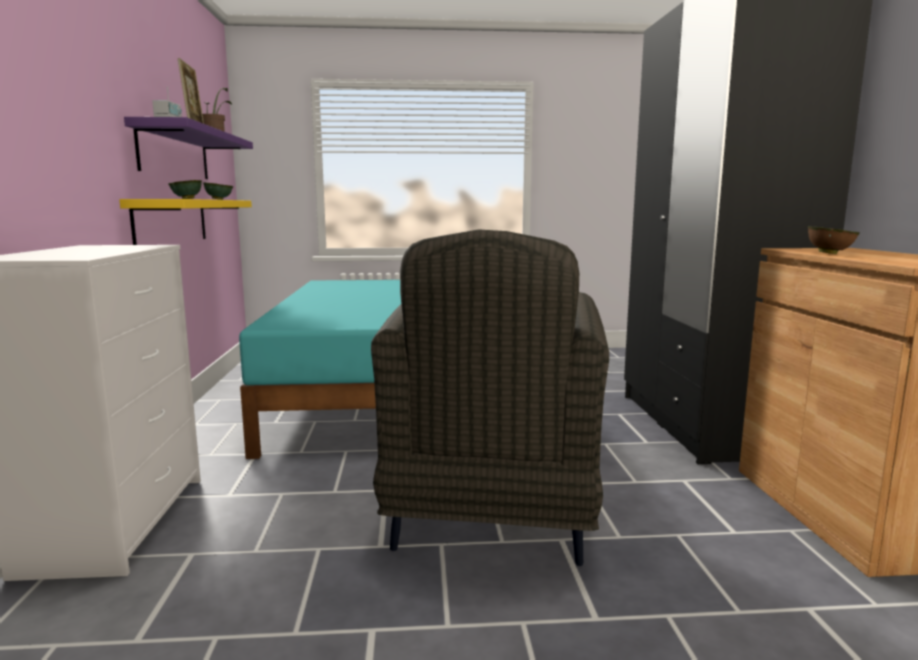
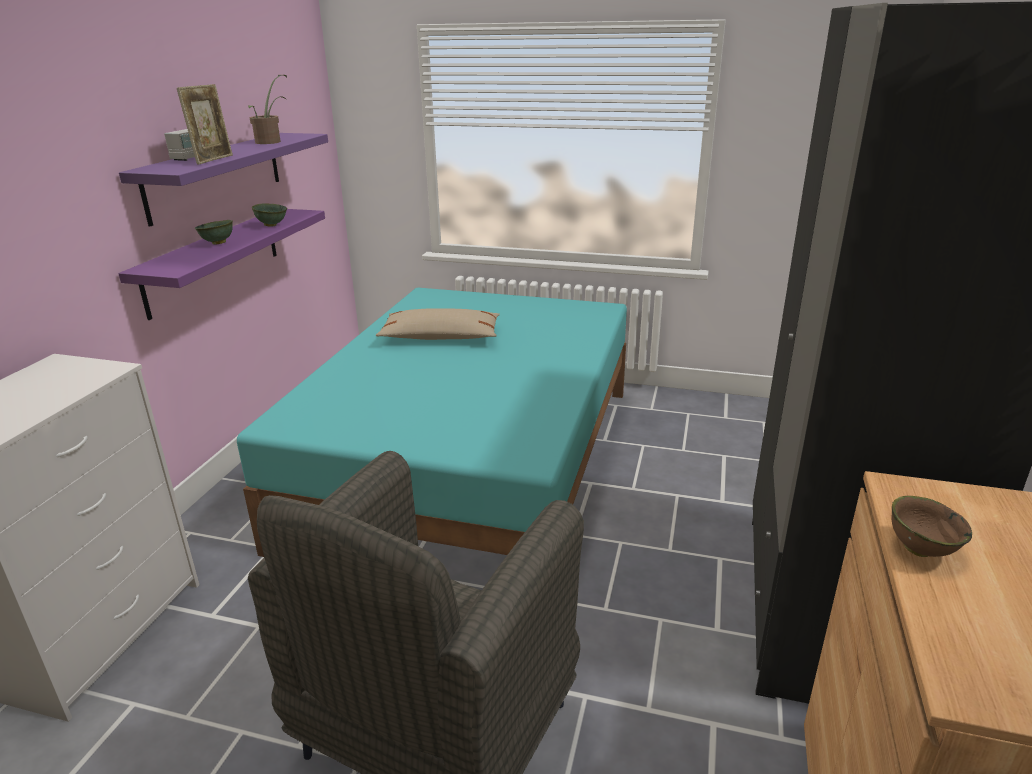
camera: 20 degrees right, 15 degrees up
(172, 221) = (214, 260): yellow shelf -> purple shelf
(361, 293) = (440, 337): none -> beige pillow

